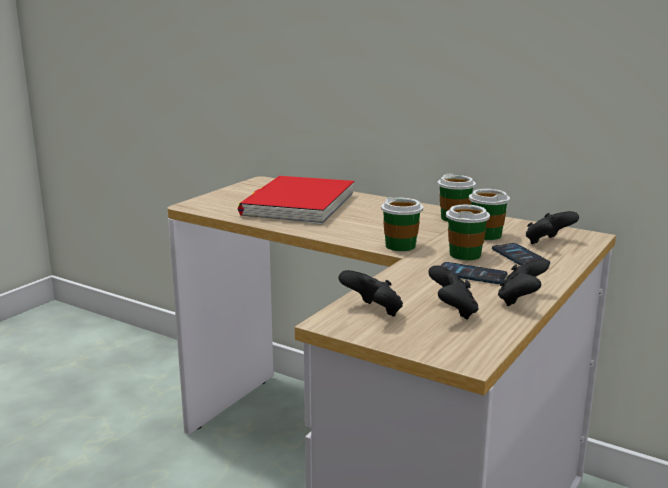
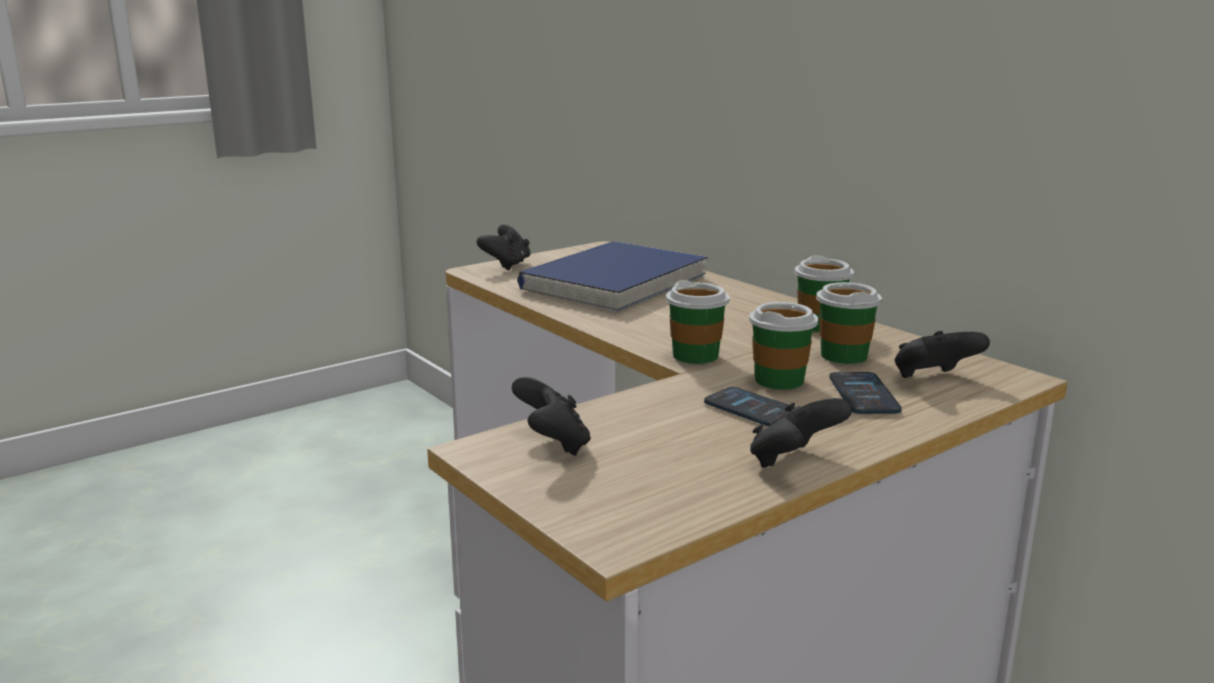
camera: 20 degrees right, 0 degrees up
(298, 205) = (614, 284): red book -> blue book
(453, 311) = (669, 462): black game controller -> black game controller (507, 265)

